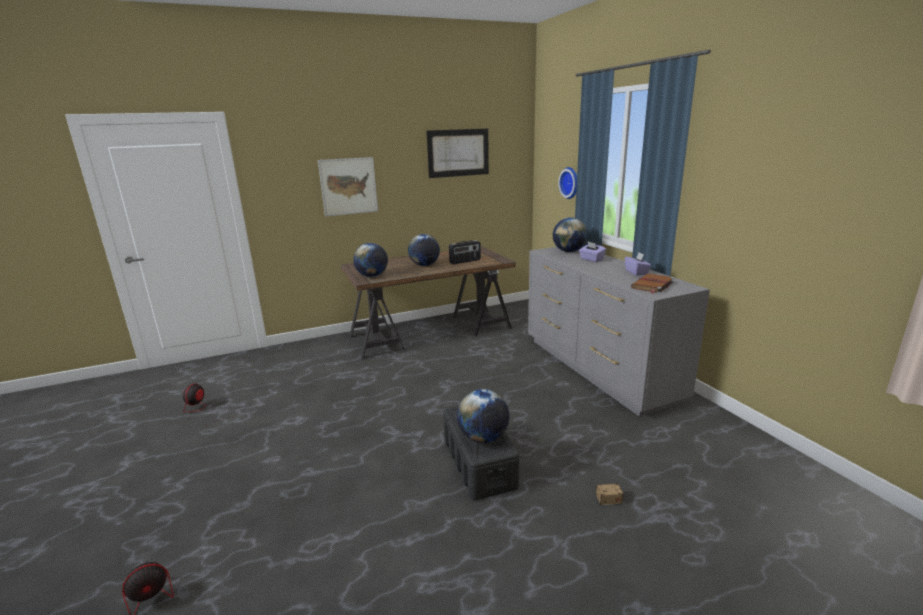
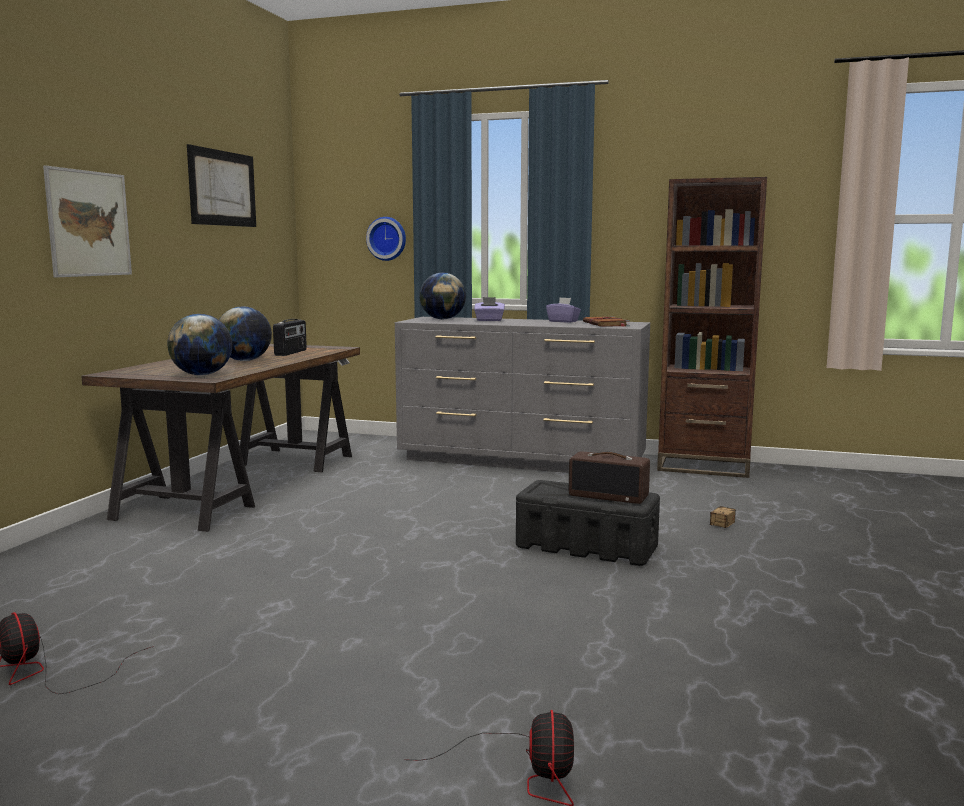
camera: 50 degrees left, 10 degrees down
(483, 438) = (609, 495): globe -> radio
(731, 433) = (704, 466): none -> brown bookcase

